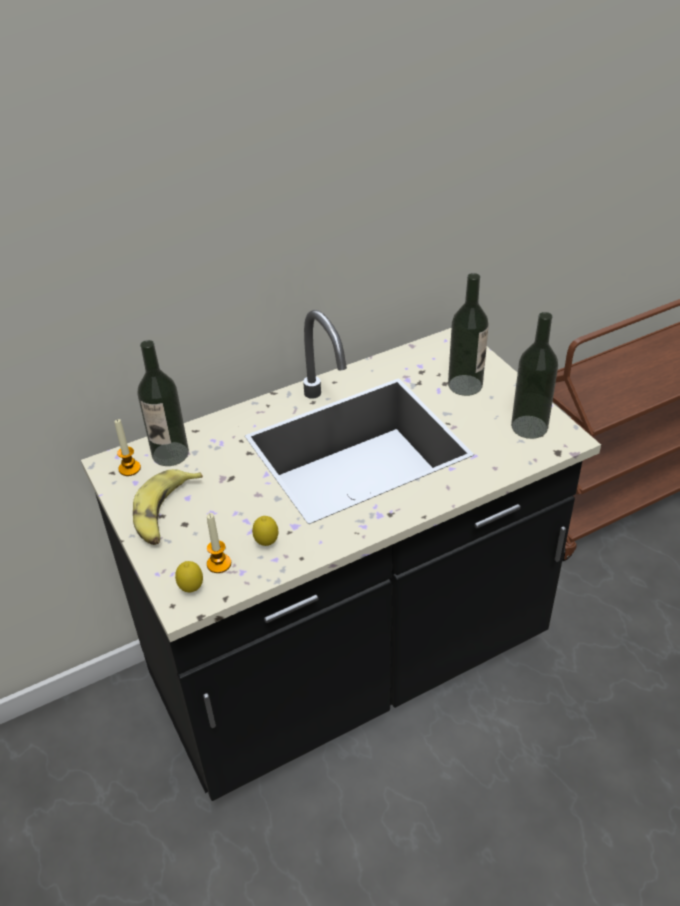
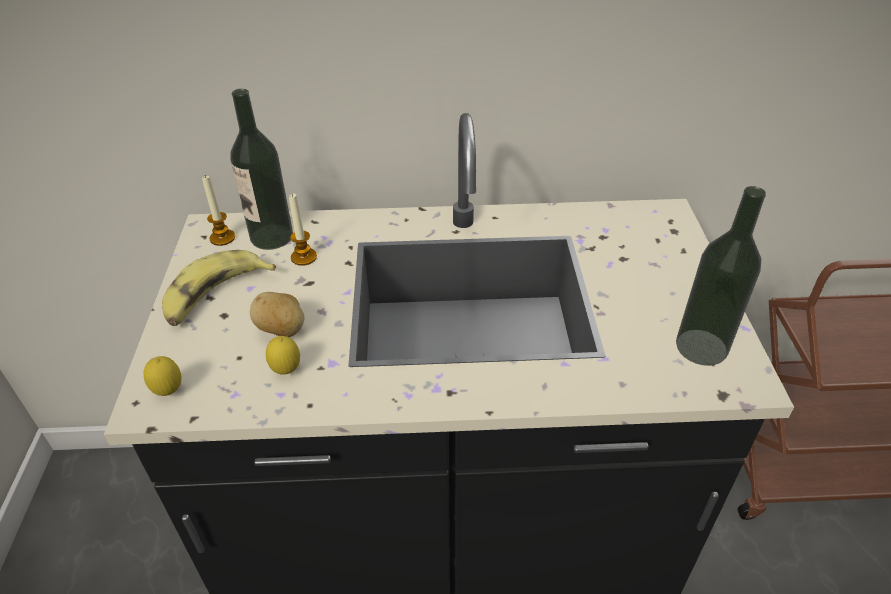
camera: 25 degrees right, 0 degrees up
(219, 564) = (219, 374): candle -> candle (304, 257)
(239, 518) = (282, 330): none -> potato
(465, 385) = (647, 268): bottle -> none

